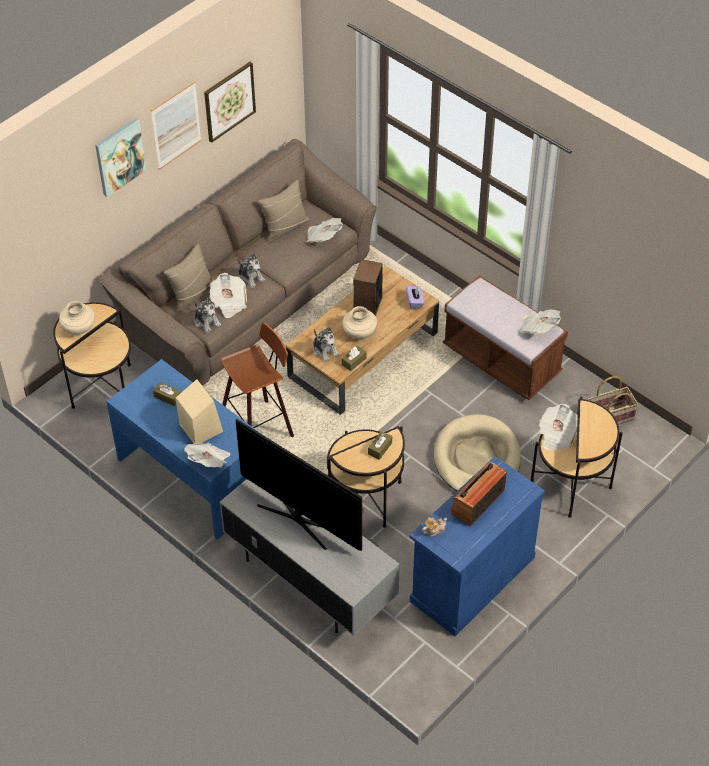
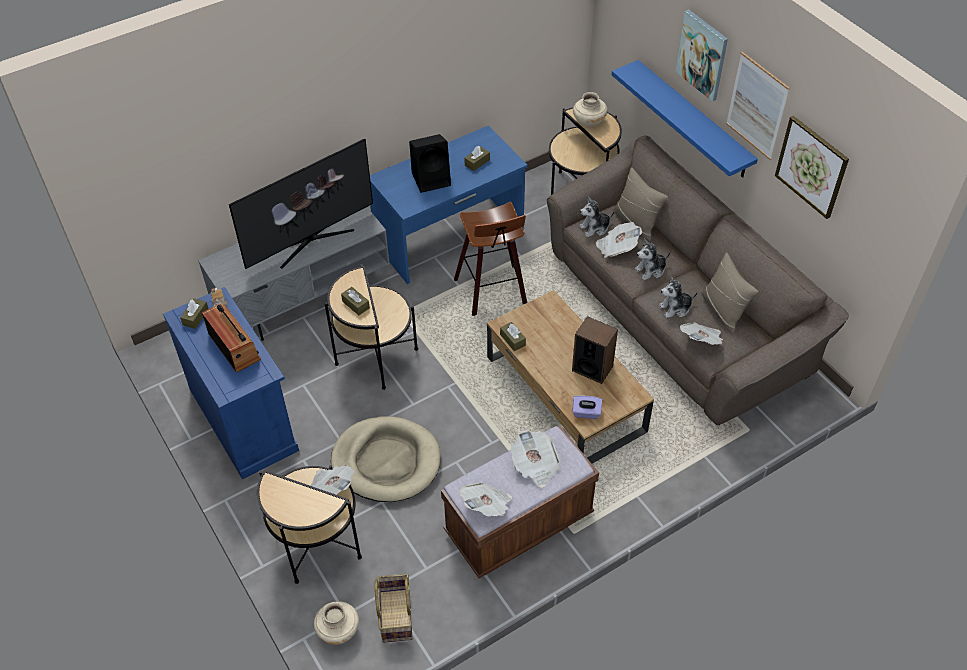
camera: 105 degrees right, 0 degrees up
(129, 209) = (693, 119): none -> blue shelf
(200, 427) = (432, 178): beige speaker -> black speaker
(209, 461) = (389, 179): newspaper -> newspaper (535, 466)
(325, 350) = (535, 319): plush toy -> plush toy (675, 308)
(359, 333) = (552, 353): beige vase -> beige vase (338, 630)
(454, 543) = (195, 317): none -> brown tissue box

